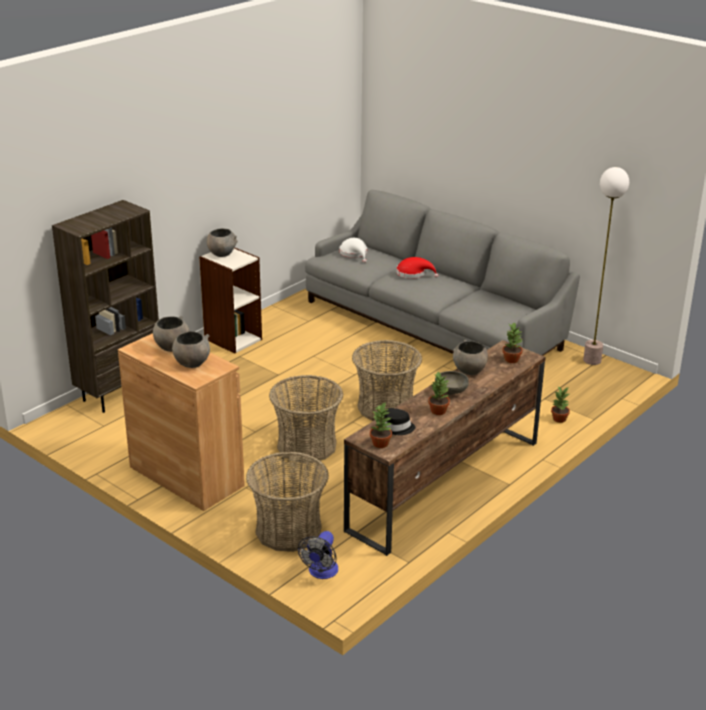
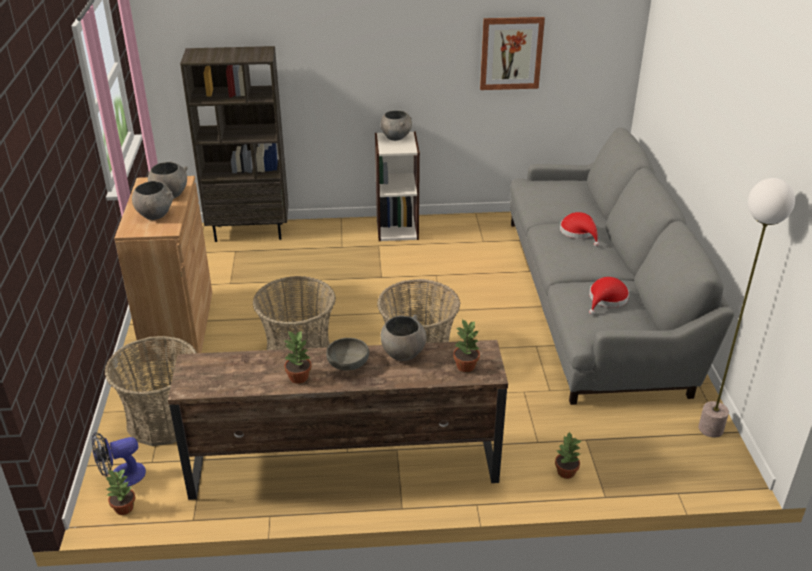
camera: 45 degrees right, 5 degrees up
(284, 152) = (511, 53): none -> picture
(354, 254) = (557, 189): white hat -> none
(381, 443) = (194, 378): potted plant -> potted plant (124, 508)
(397, 427) = (235, 370): black hat -> none
(489, 304) = (606, 299): none -> red hat

